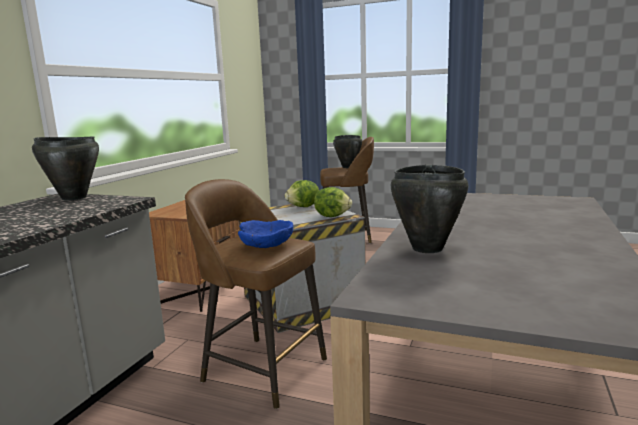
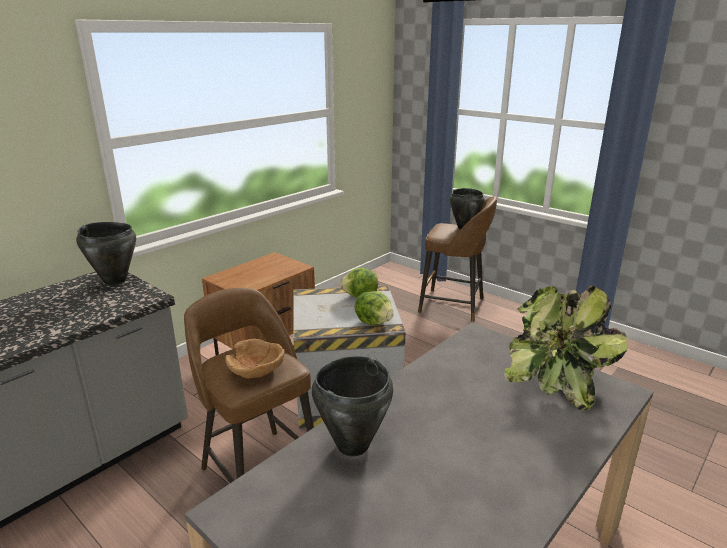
camera: 20 degrees right, 10 degrees up
(267, 245) = (256, 370): blue bowl -> brown bowl
(522, 202) = (550, 379): none -> potted plant

